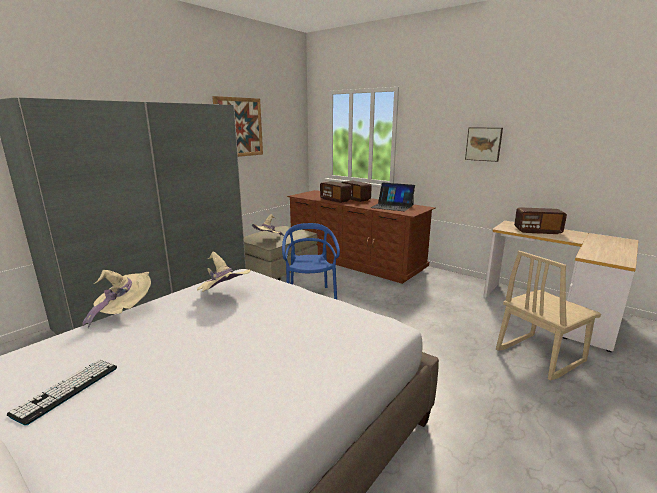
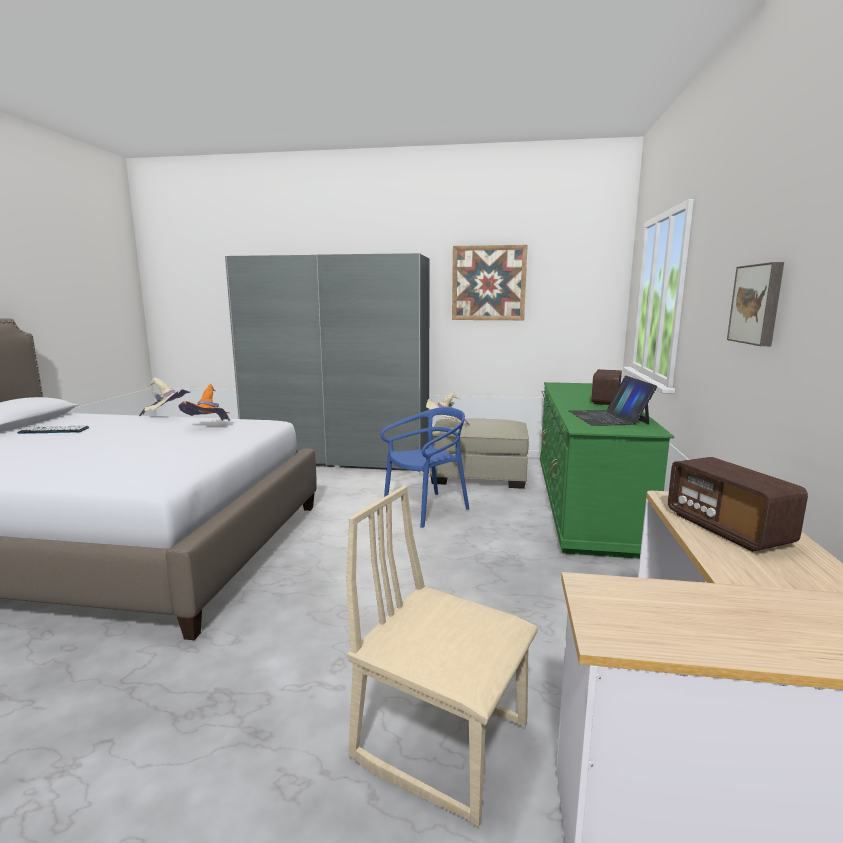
camera: 60 degrees right, 5 degrees down
(224, 296) = (209, 427): beige hat -> orange hat
(335, 200) = (573, 396): radio -> none
(354, 261) = (584, 504): brown dresser -> green dresser

